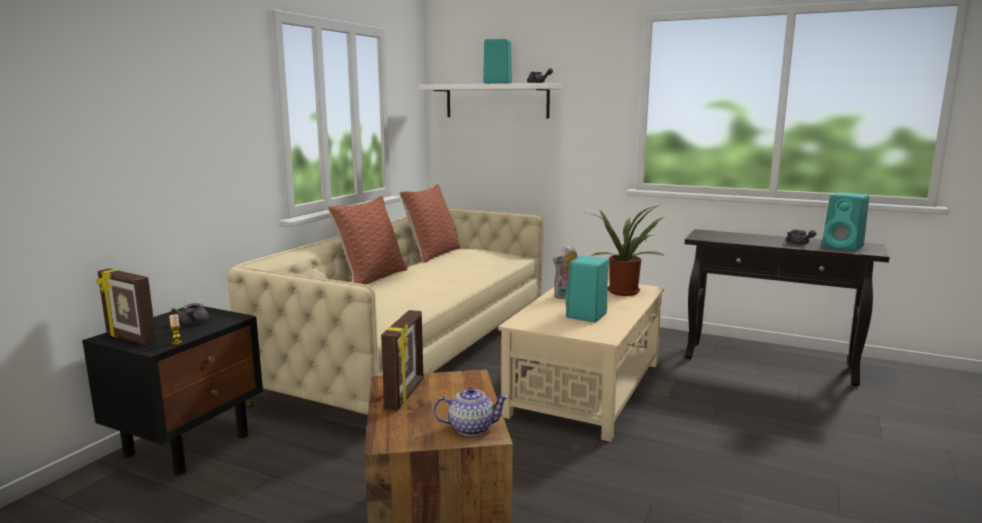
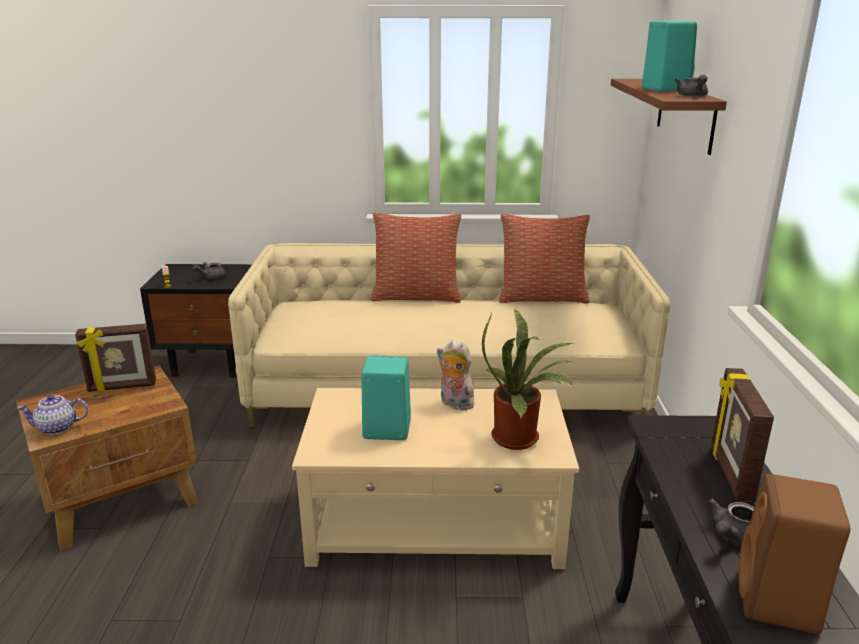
camera: 65 degrees right, 10 degrees up
(130, 339) = (171, 273): picture frame -> picture frame (729, 473)
(470, 428) = (58, 428): teapot -> teapot turned 105 degrees clockwise
(496, 101) = (685, 114): white shelf -> brown shelf
(844, 247) = (779, 603): turquoise speaker -> brown speaker

